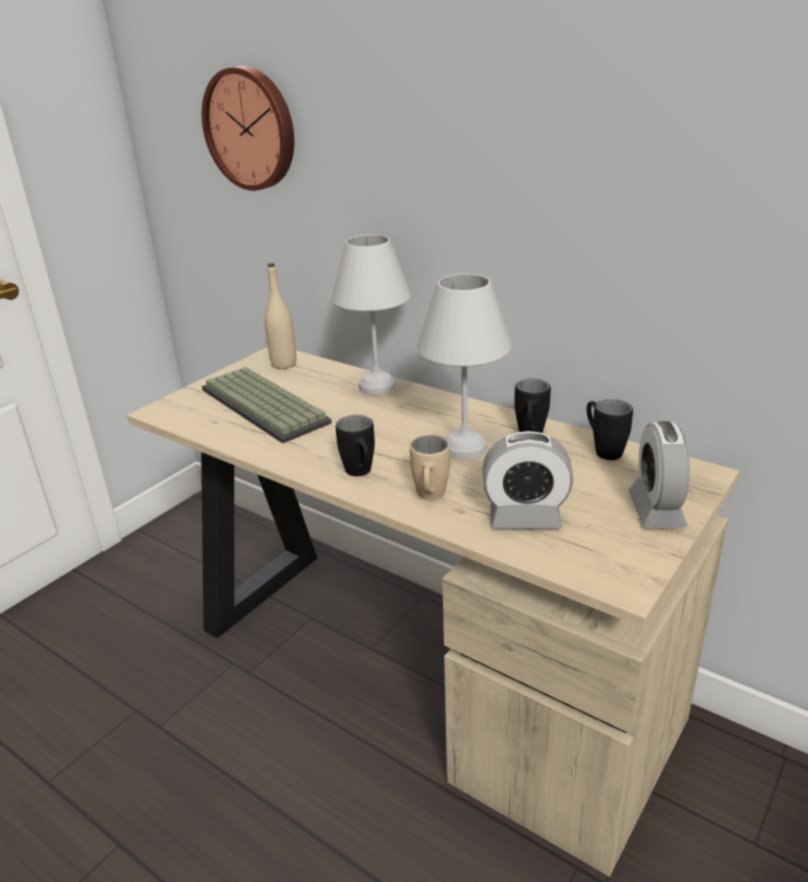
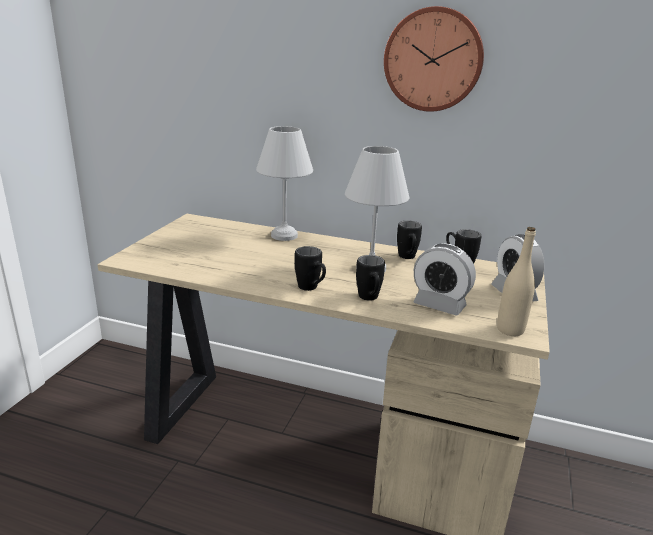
camera: 20 degrees left, 5 degrees down
(252, 129) = (179, 51): wall clock -> wall clock (433, 60)
(267, 405) = (210, 251): keyboard -> none
(284, 364) = (204, 225): beige bottle -> beige bottle (510, 330)
(430, 498) = (370, 299): beige mug -> black mug
(525, 518) = (439, 305): alarm clock -> alarm clock turned 45 degrees clockwise

